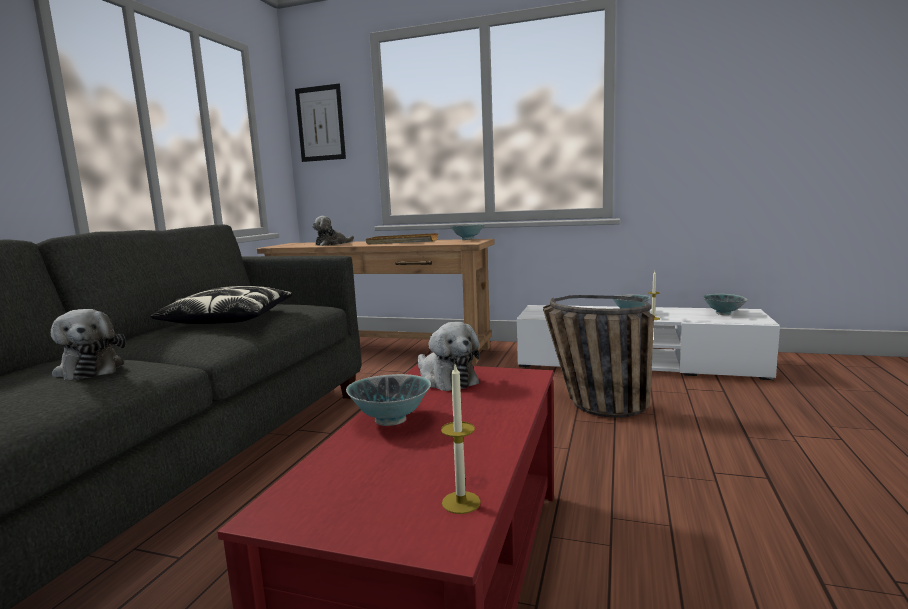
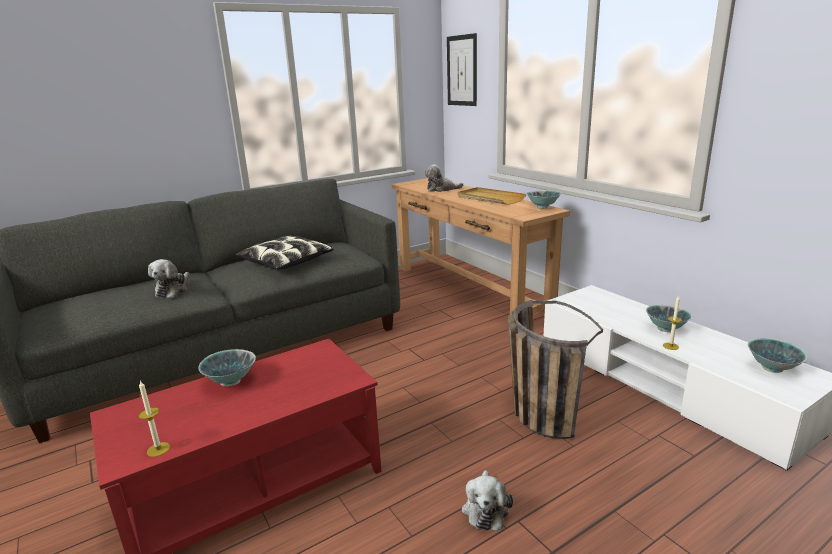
camera: 40 degrees right, 10 degrees up
(446, 379) = (310, 361): plush toy -> plush toy (485, 508)

